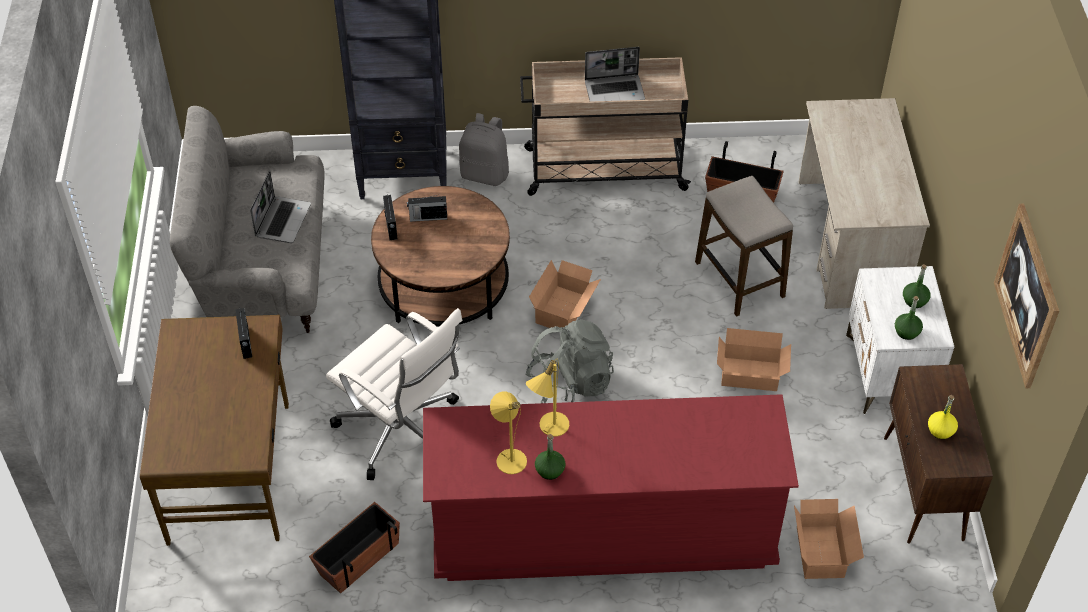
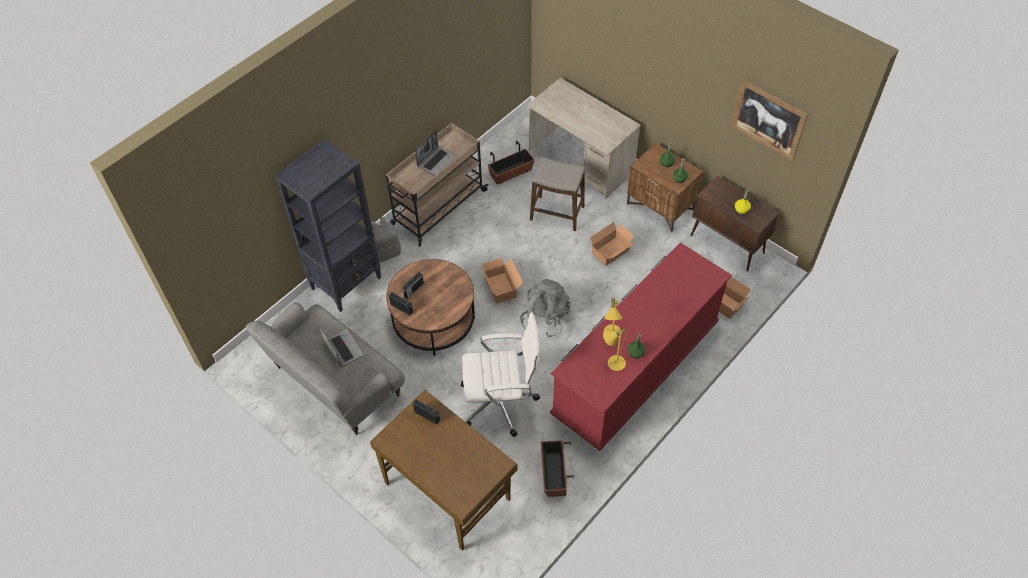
camera: 45 degrees left, 5 degrees up
(888, 373) = (660, 207): white nightstand -> brown nightstand

